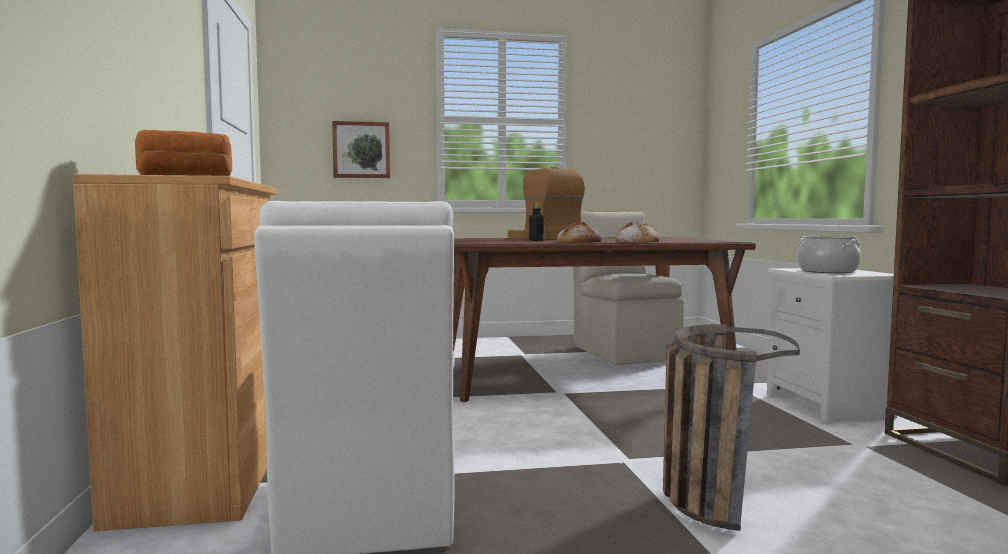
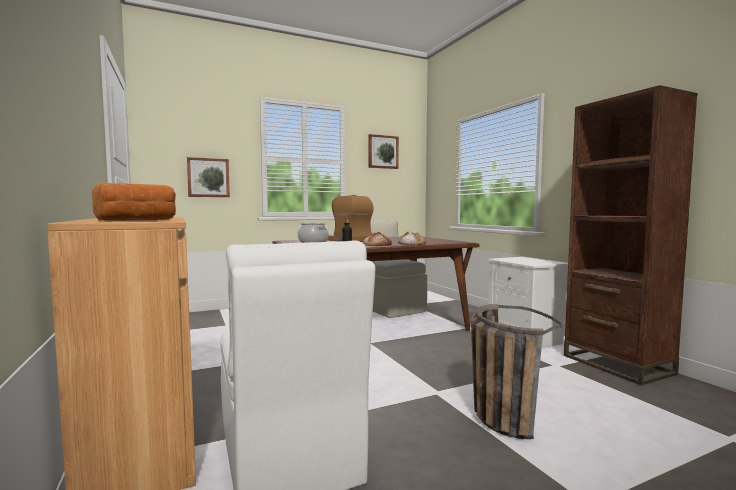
camera: 15 degrees left, 0 degrees up
(629, 104) = (382, 152): none -> picture
(828, 271) = (523, 260): cooking pot -> cooking pot (313, 242)

